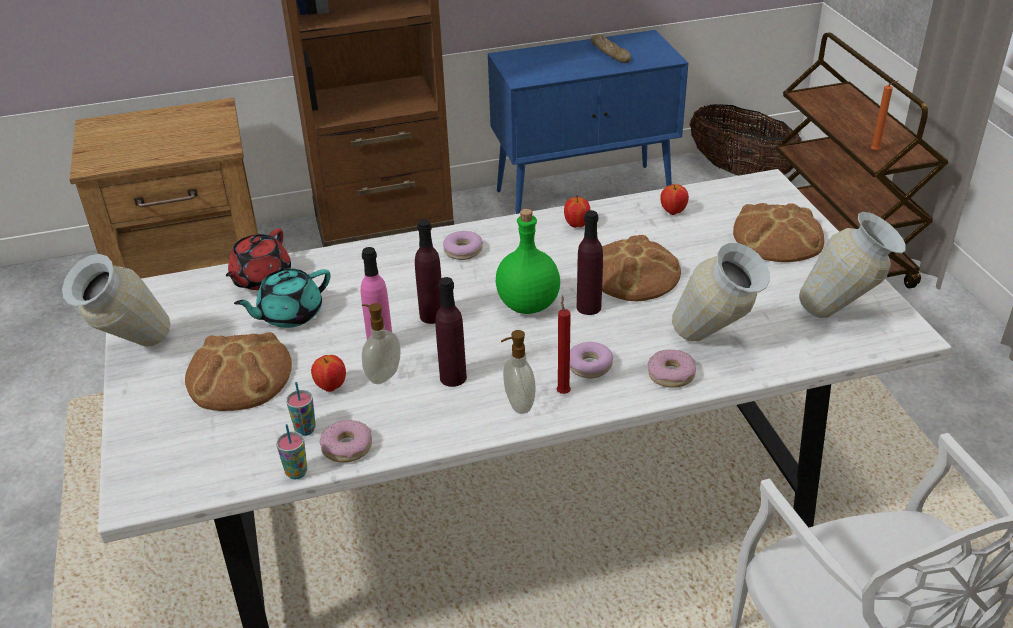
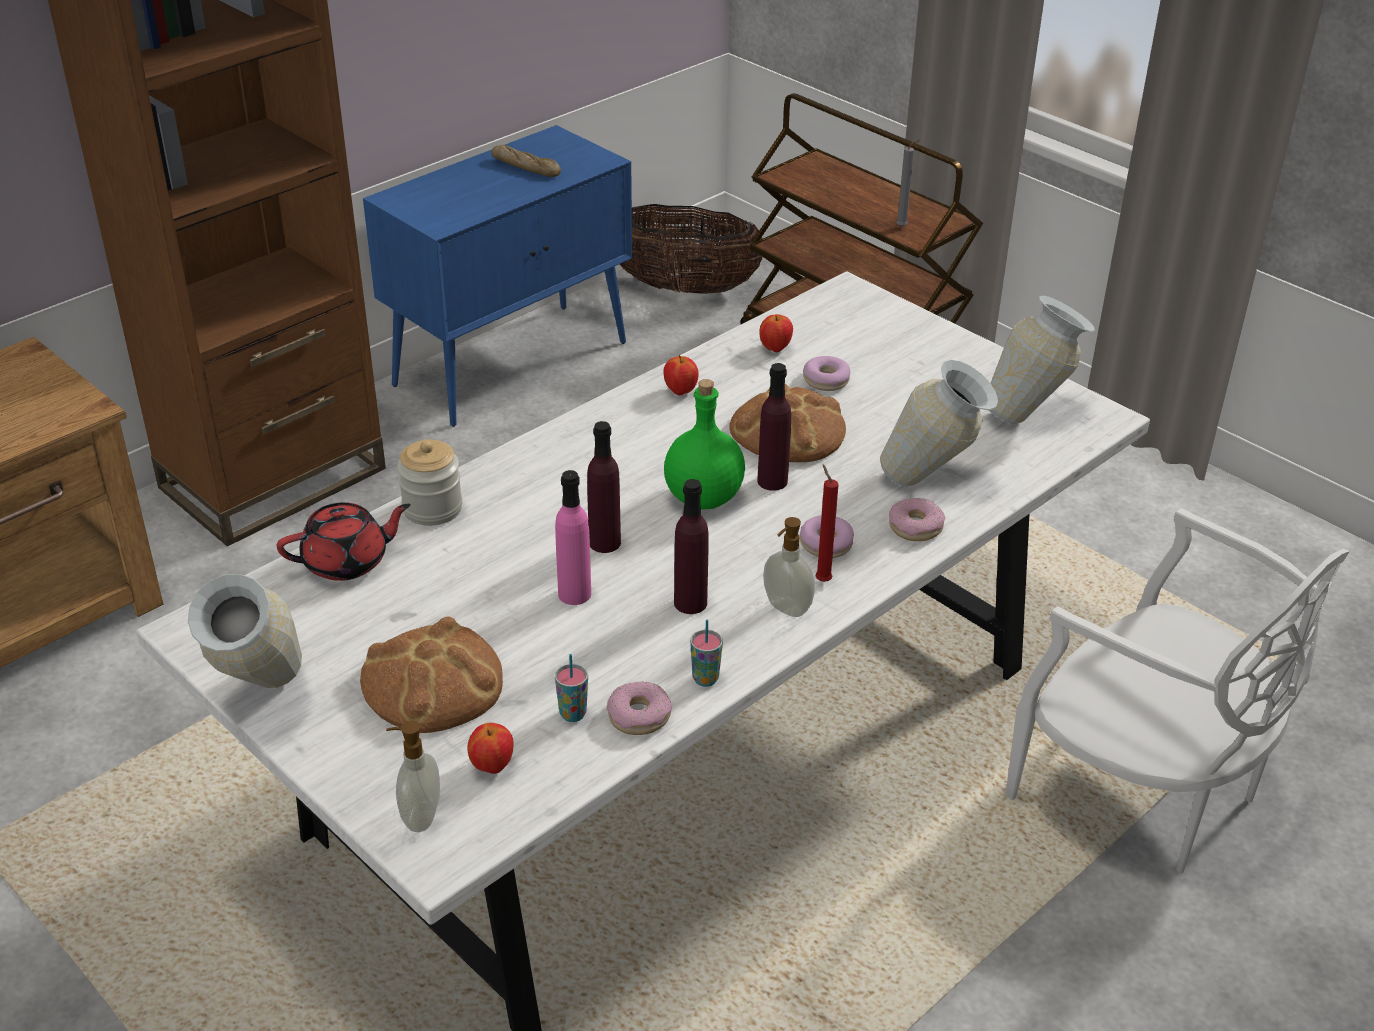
camera: 30 degrees left, 0 degrees up
(260, 278) = (347, 562): red teapot -> red teapot turned 105 degrees counterclockwise
(289, 314) = (428, 593): turquoise teapot -> none
(296, 472) = (606, 762): cup -> cup (705, 679)
(331, 387) = (559, 658): apple -> apple (492, 766)
(342, 259) = (432, 508): none -> jar
(382, 375) = (607, 626): soap dispenser -> soap dispenser (419, 816)
(463, 251) = (574, 457): donut -> donut (826, 380)
(777, 237) = (906, 349): bread -> none
(876, 151) = (903, 227): orange candle -> grey candle

